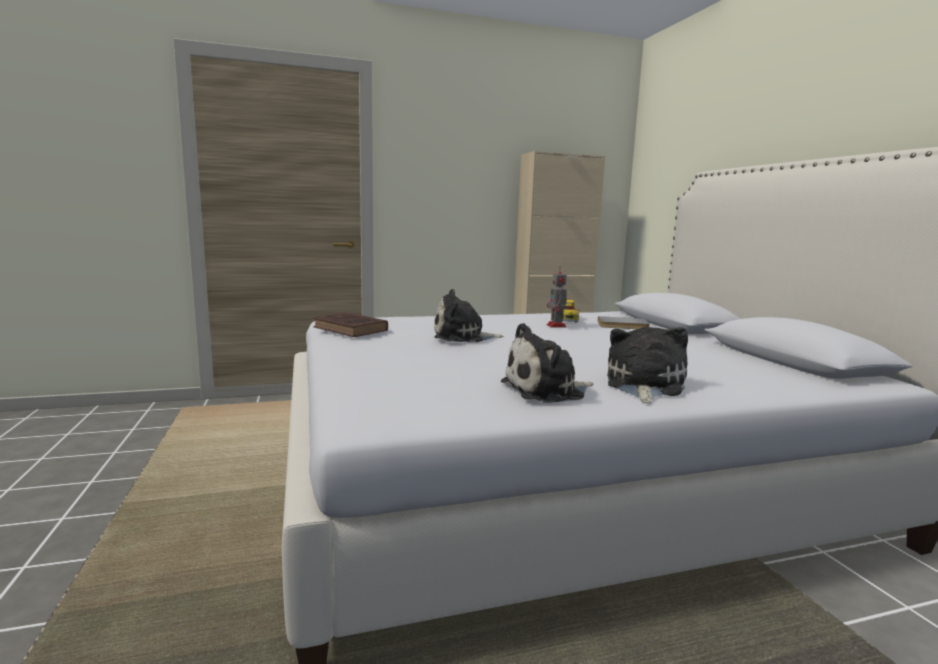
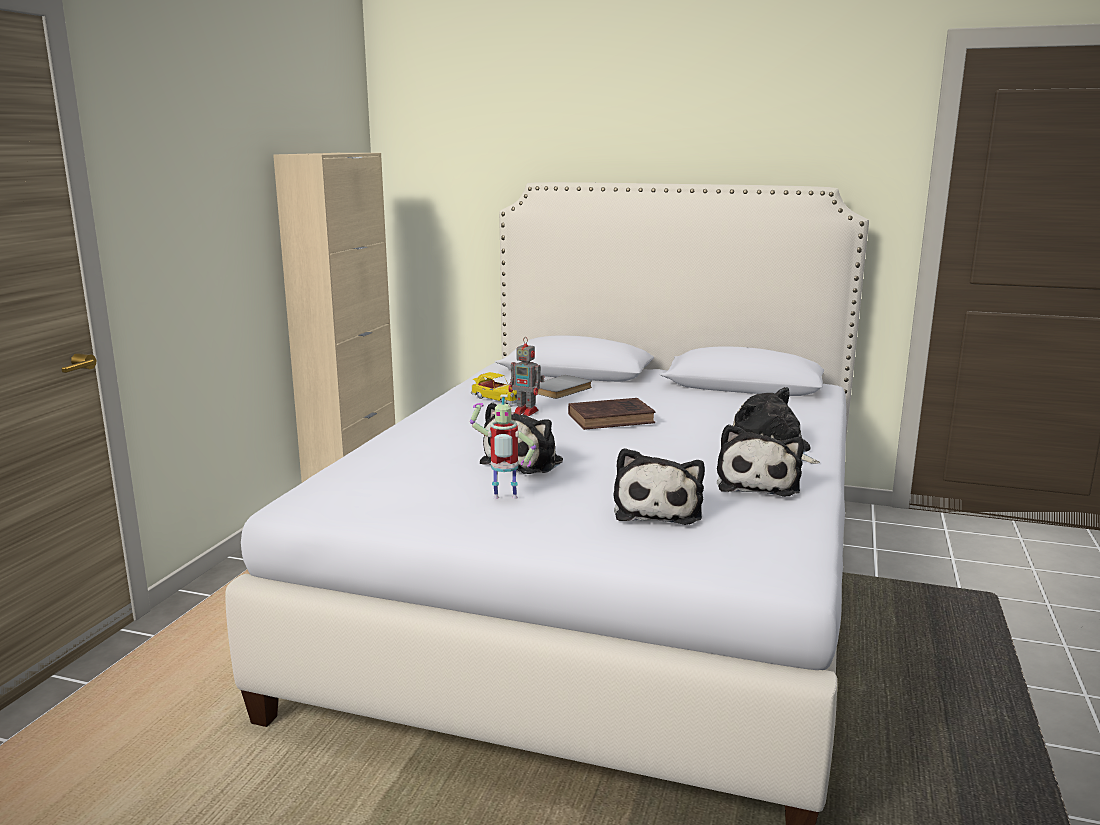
camera: 55 degrees left, 5 degrees up
(352, 329) = (406, 504): brown book -> brown book (613, 419)
(393, 343) = (504, 499): none -> toy robot
(434, 373) = (658, 510): none -> plush toy

